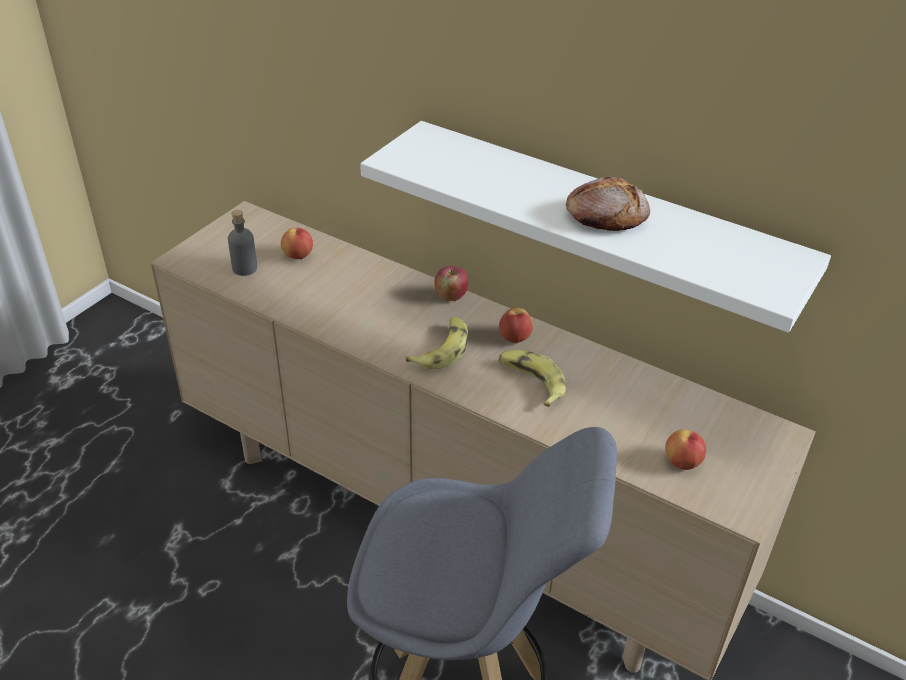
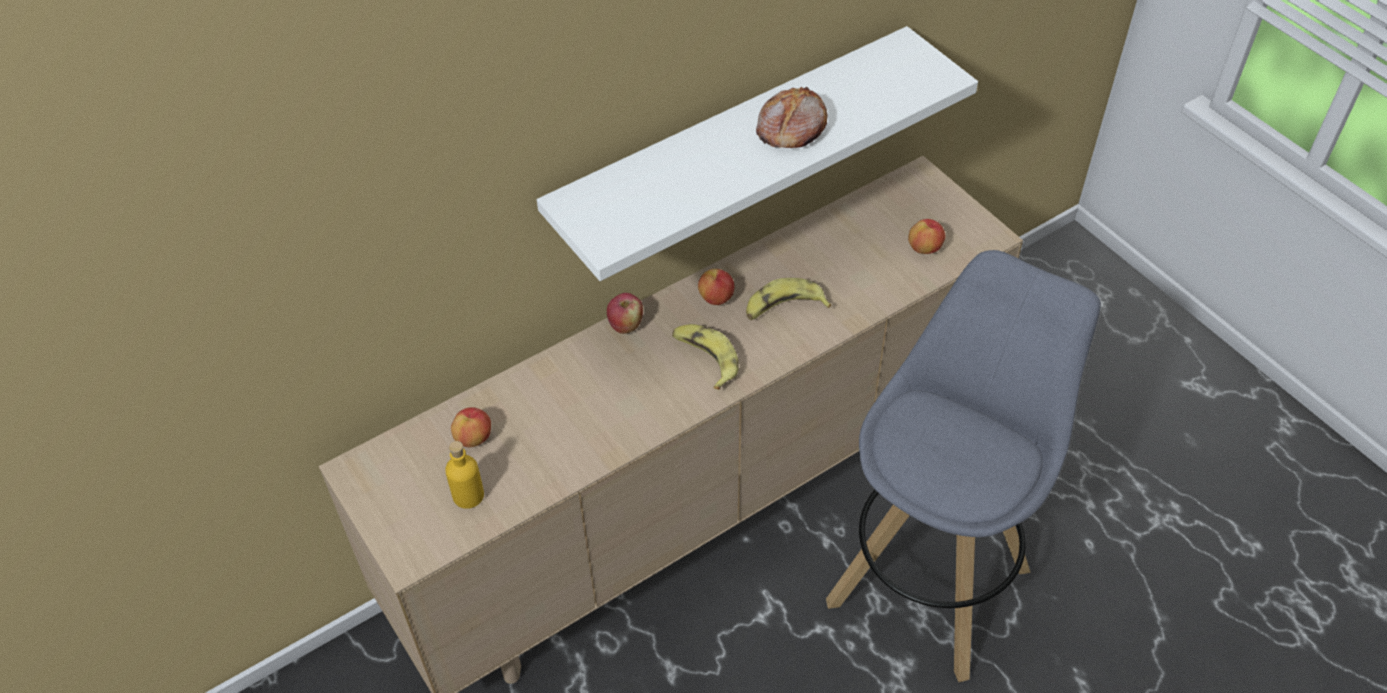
camera: 65 degrees left, 10 degrees up
(245, 268) = (468, 495): grey bottle -> yellow bottle

